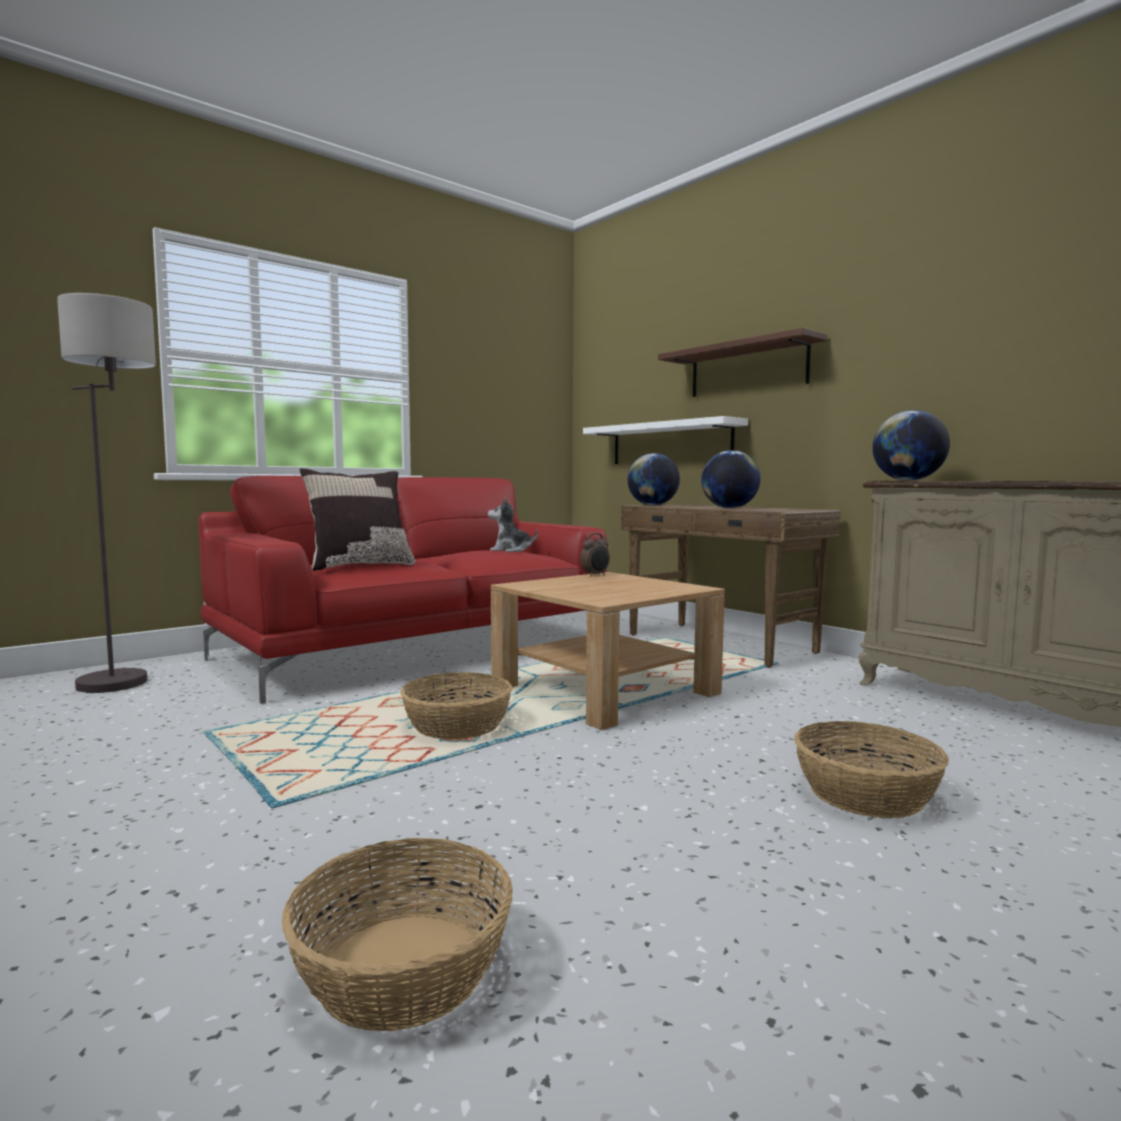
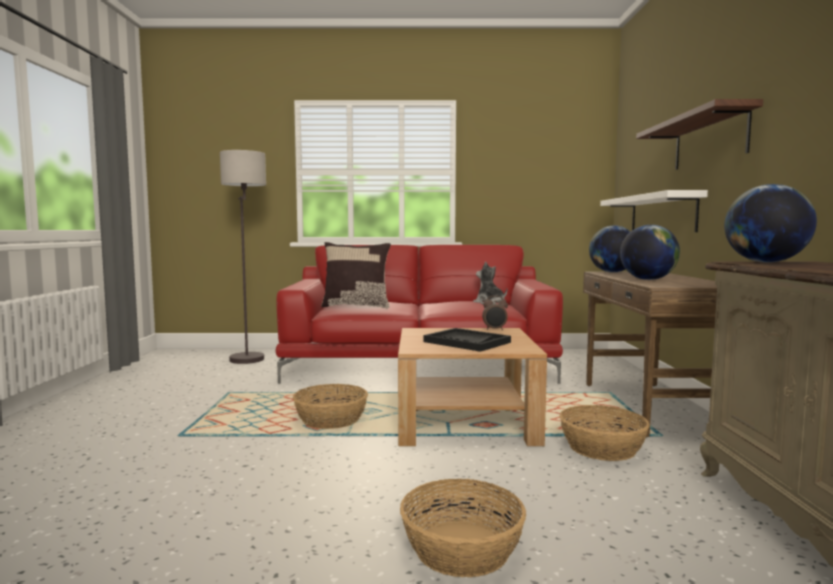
camera: 40 degrees right, 0 degrees up
(402, 967) = (76, 518): basket -> basket (602, 448)
(619, 588) = (466, 342): none -> black tray

